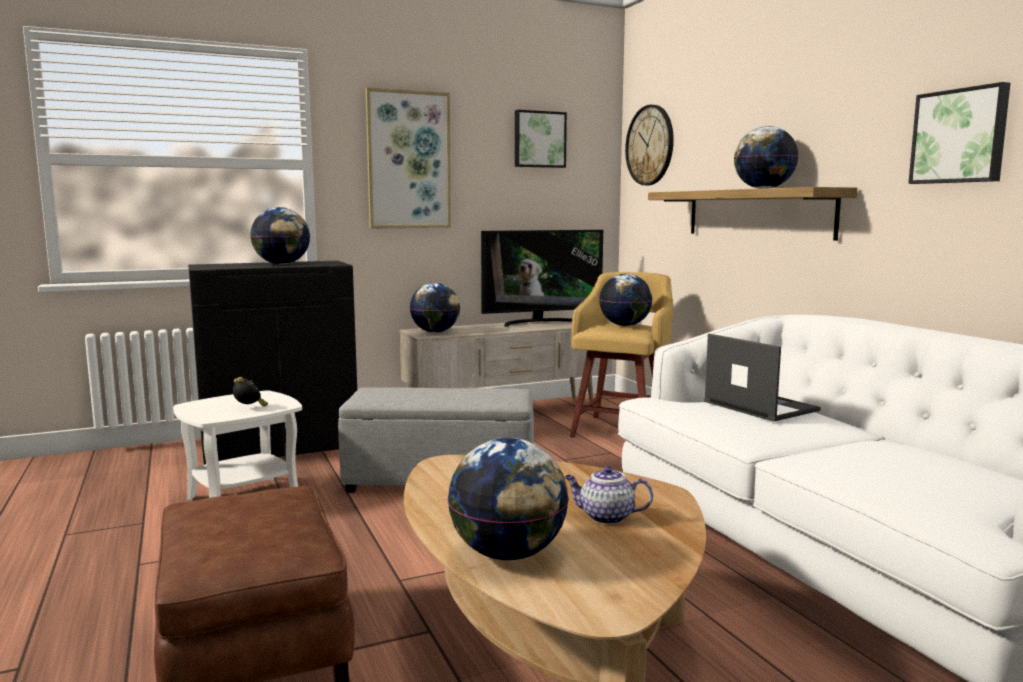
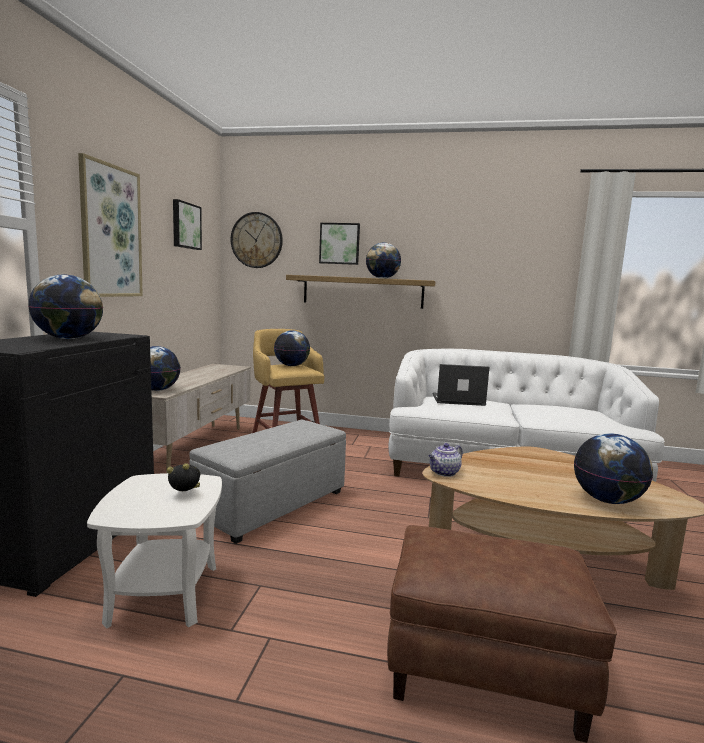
camera: 55 degrees left, 0 degrees up
(541, 322) = (202, 371): television -> none
(606, 517) = (564, 469): teapot -> teapot (444, 473)
(960, 136) = (493, 261): picture -> picture (339, 243)

